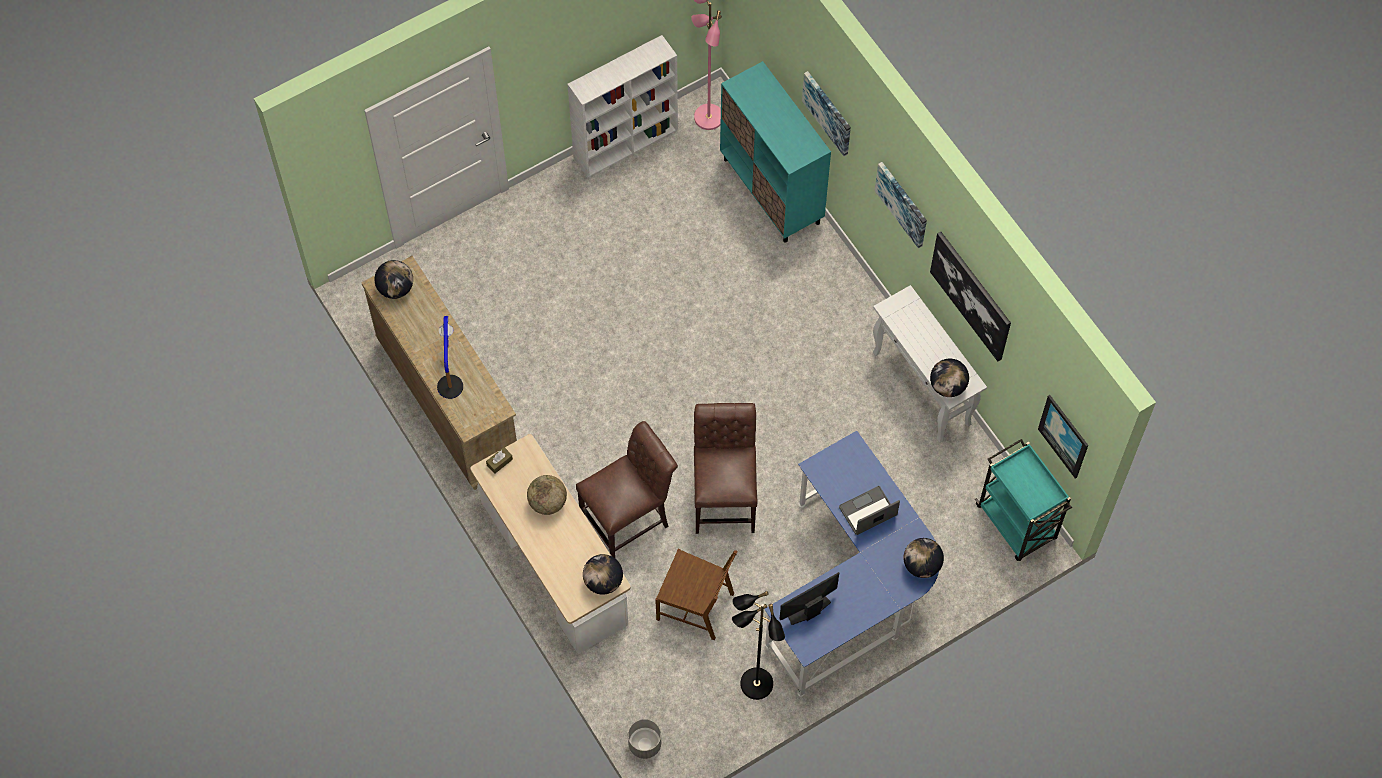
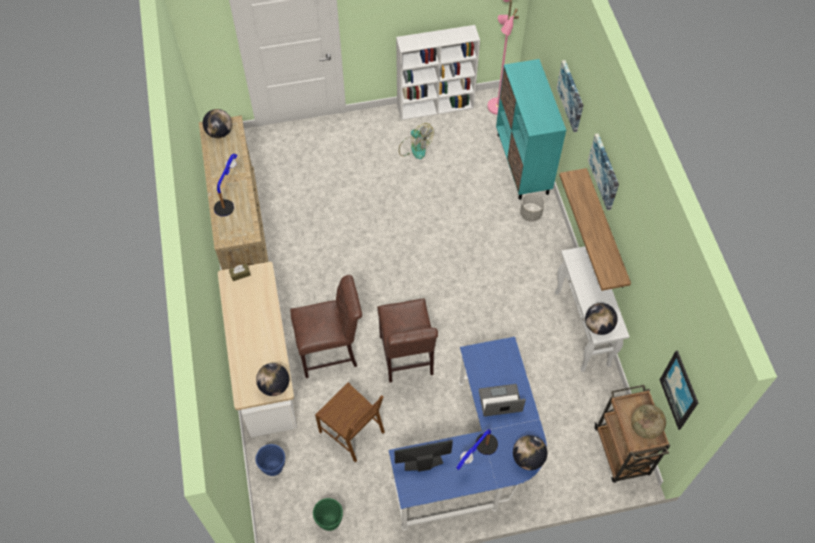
camera: 20 degrees right, 5 degrees down
(548, 502) = (261, 314): globe -> globe (645, 427)
(621, 679) = (274, 468): none -> blue planter
(622, 212) = (414, 148): none -> fan
(645, 744) = (269, 524): grey planter -> grey planter (531, 214)
(713, 716) = (330, 521): none -> green planter
(725, 497) = (406, 359): brown chair -> brown chair turned 150 degrees clockwise
(755, 684) = (372, 508): black floor lamp -> none
(865, 578) = (478, 453): none -> table lamp
(921, 268) = (605, 230): none -> shelf
(971, 295) = (637, 254): picture -> none
(1017, 523) = (622, 452): turquoise cart -> brown cart

